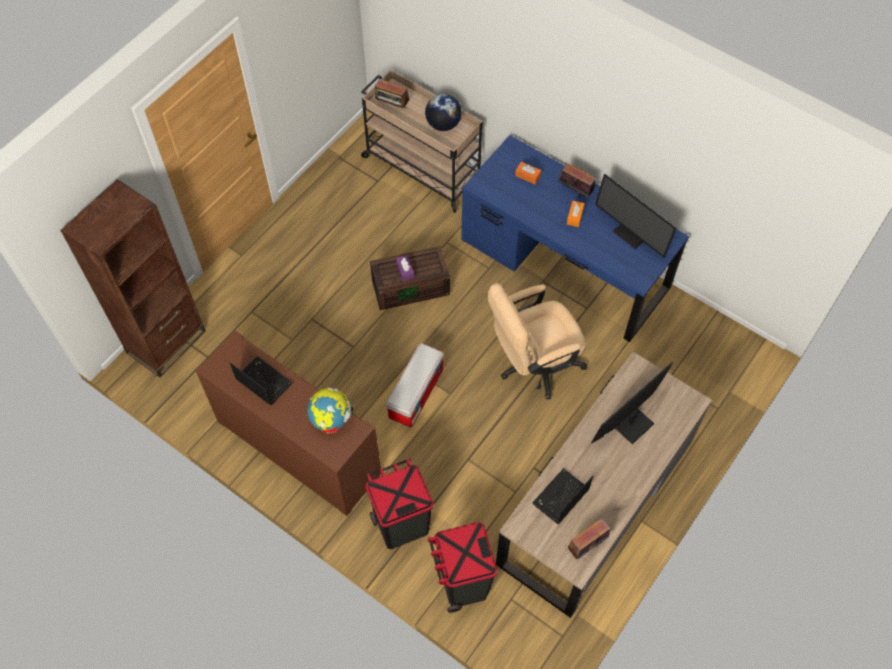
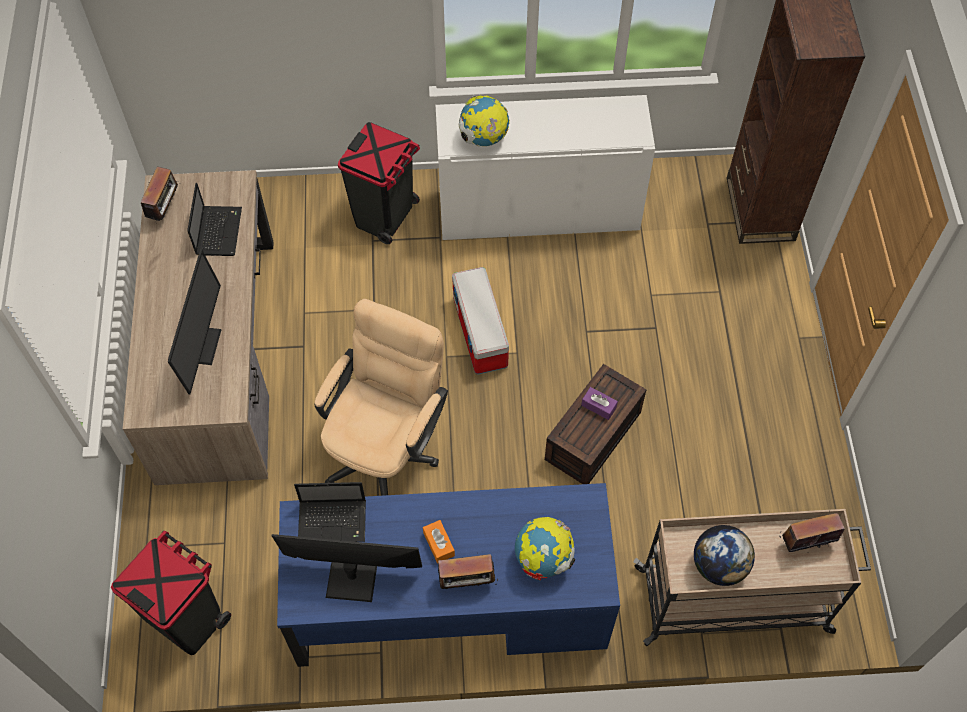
camera: 140 degrees right, 0 degrees up
(262, 381) = (578, 126): laptop -> laptop (334, 521)
(298, 448) = (538, 211): brown cabinet -> white cabinet
(462, 582) = (292, 210): black trash can -> black trash can (187, 619)
(527, 176) = (543, 559): orange tissue box -> globe

